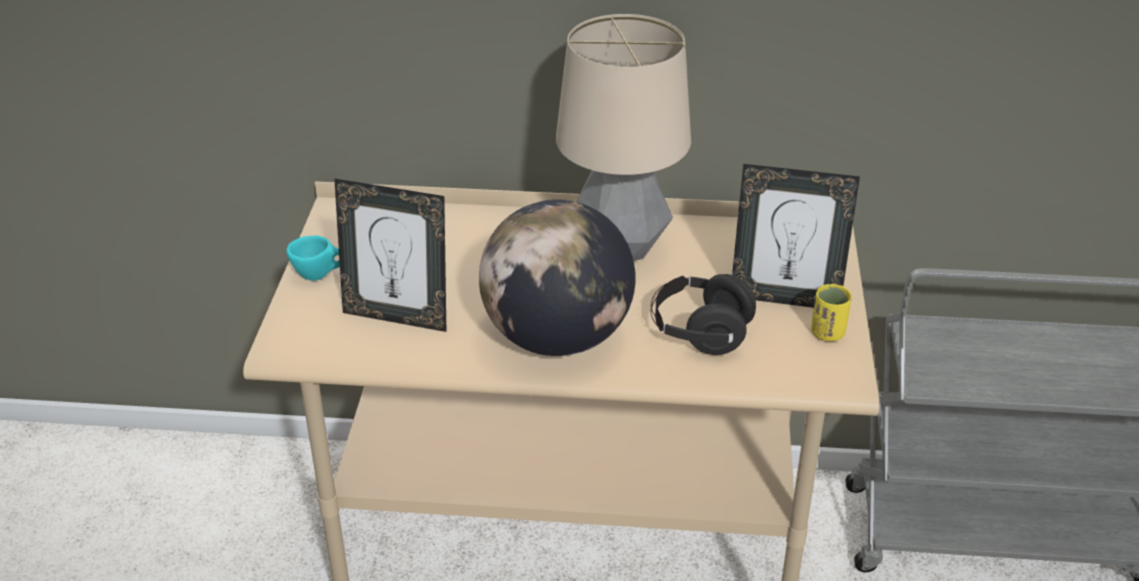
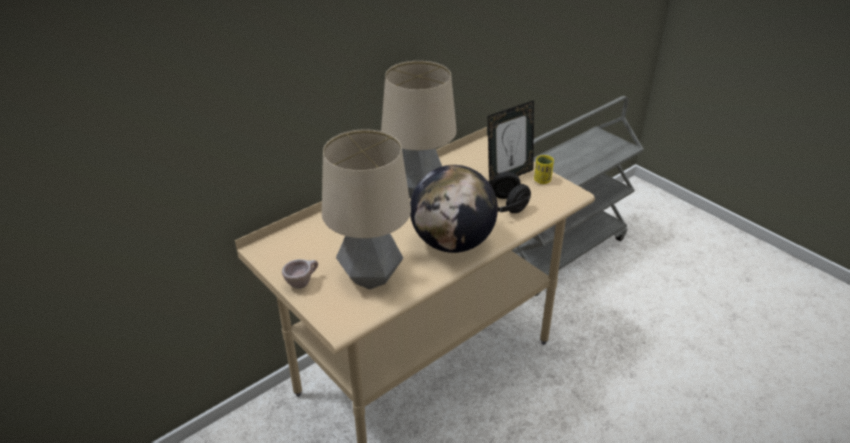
camera: 45 degrees left, 0 degrees up
(320, 275) = (302, 283): turquoise cup -> beige cup
(397, 316) = (371, 277): picture frame -> table lamp

